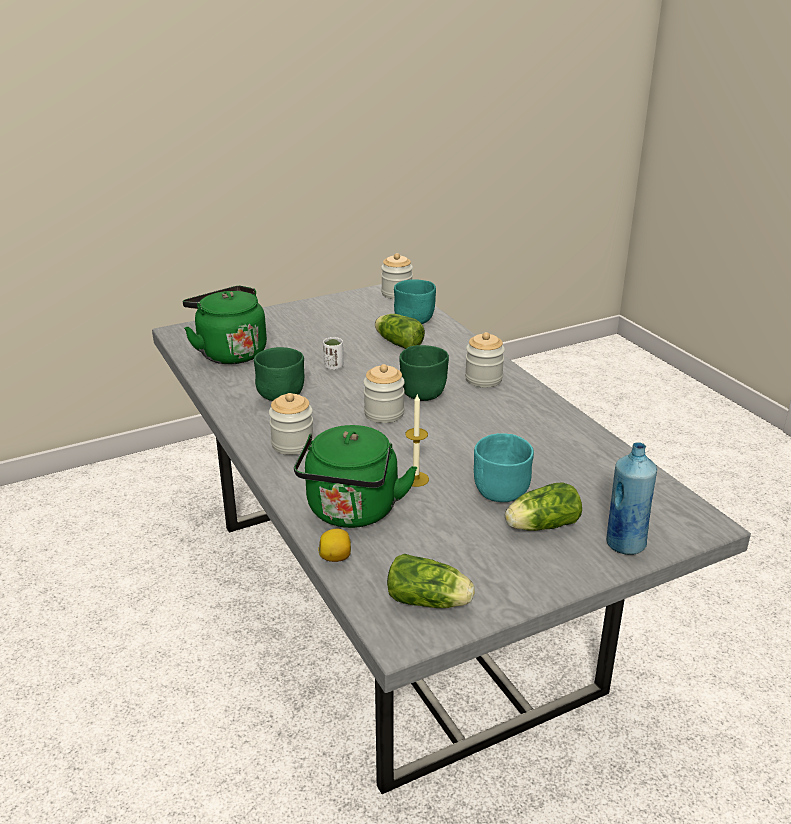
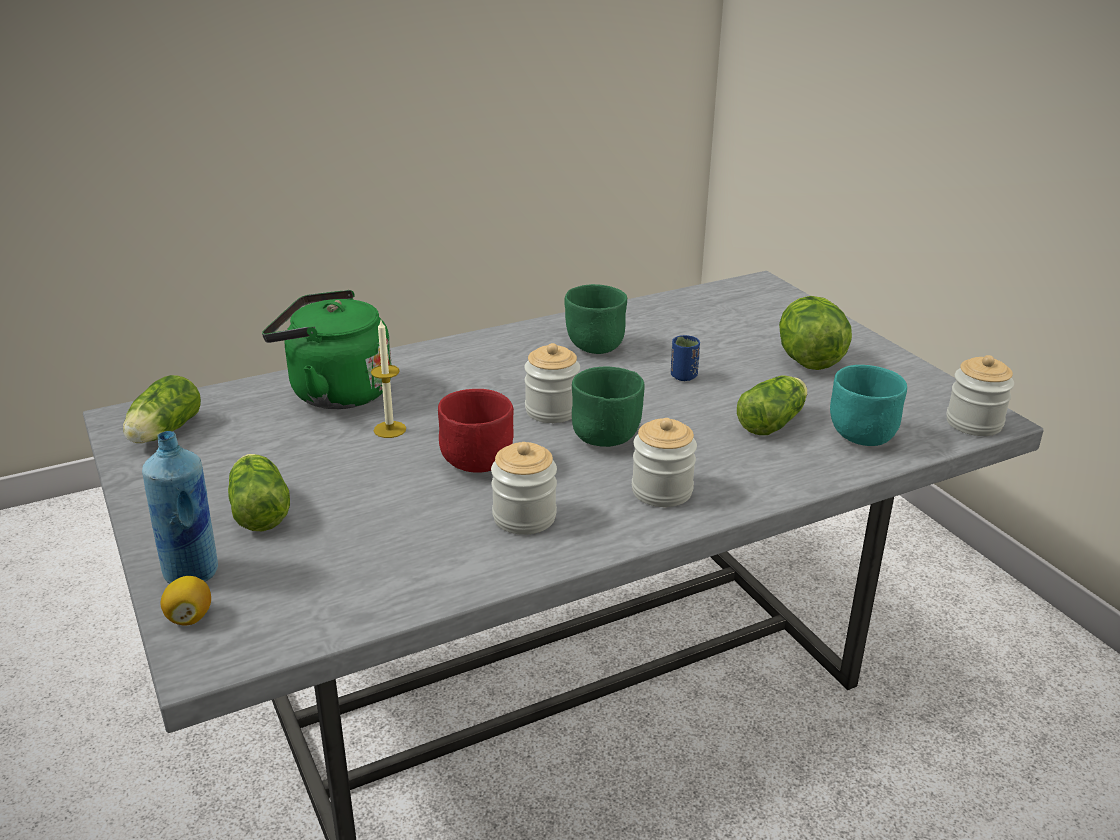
camera: 90 degrees right, 0 degrees up
(229, 352) = (710, 313): green kettle -> none
(292, 444) = (481, 357): jar -> jar (524, 517)
(314, 327) = (808, 360): none -> lettuce
(333, 366) = (683, 376): white cup -> blue cup
(336, 557) = (259, 385): lemon -> lemon (189, 617)
(462, 440) = (477, 464): none -> red bowl
(500, 492) = (342, 485): turquoise bowl -> none

